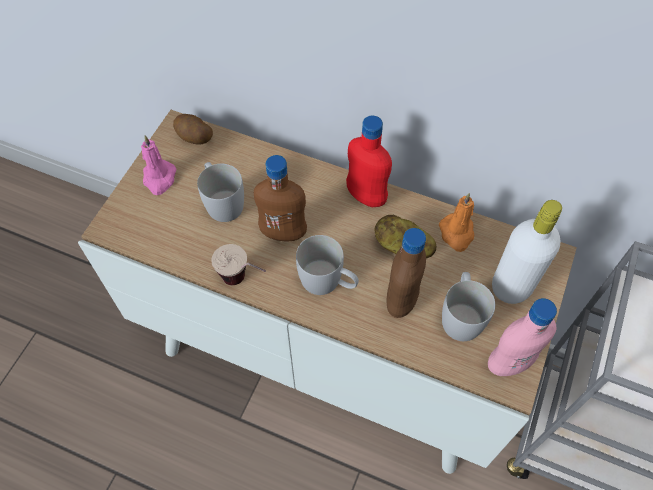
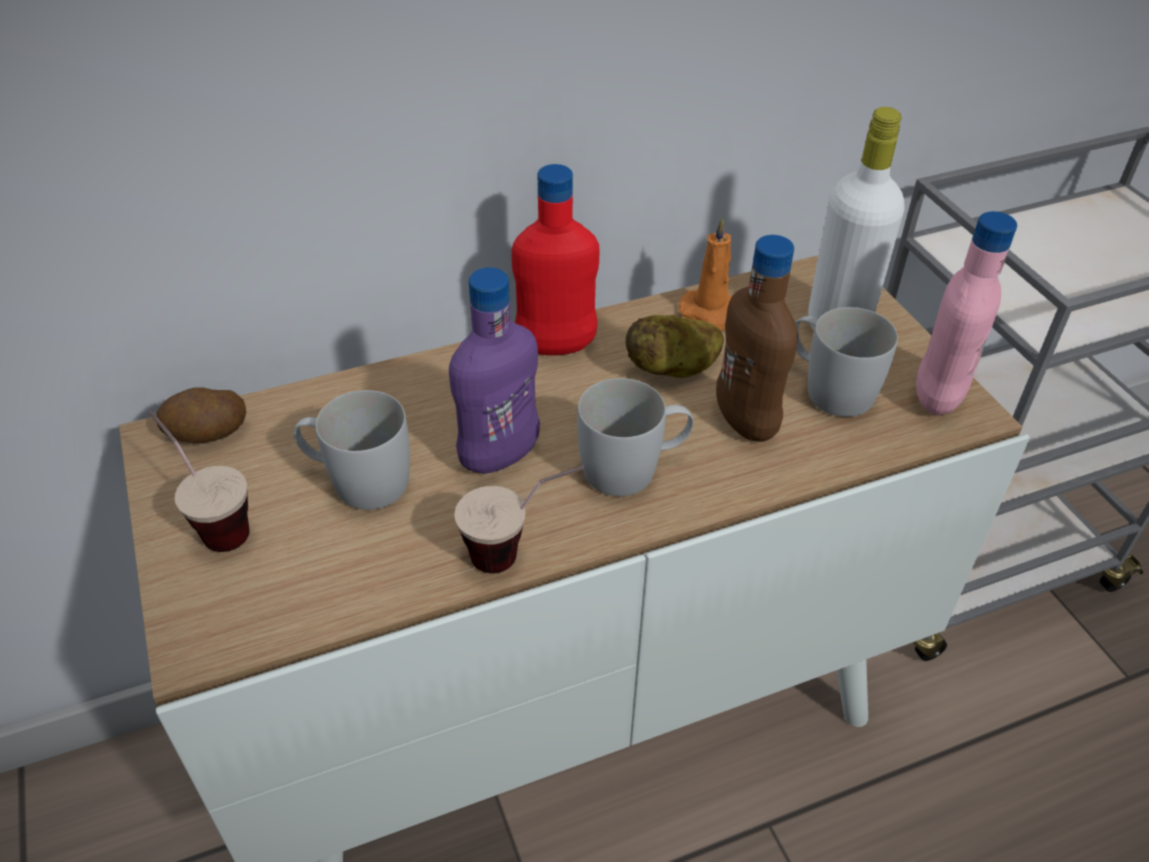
camera: 45 degrees left, 15 degrees down
(159, 178) = (211, 520): pink candle -> cup
(283, 233) = (499, 456): brown bottle -> purple bottle

